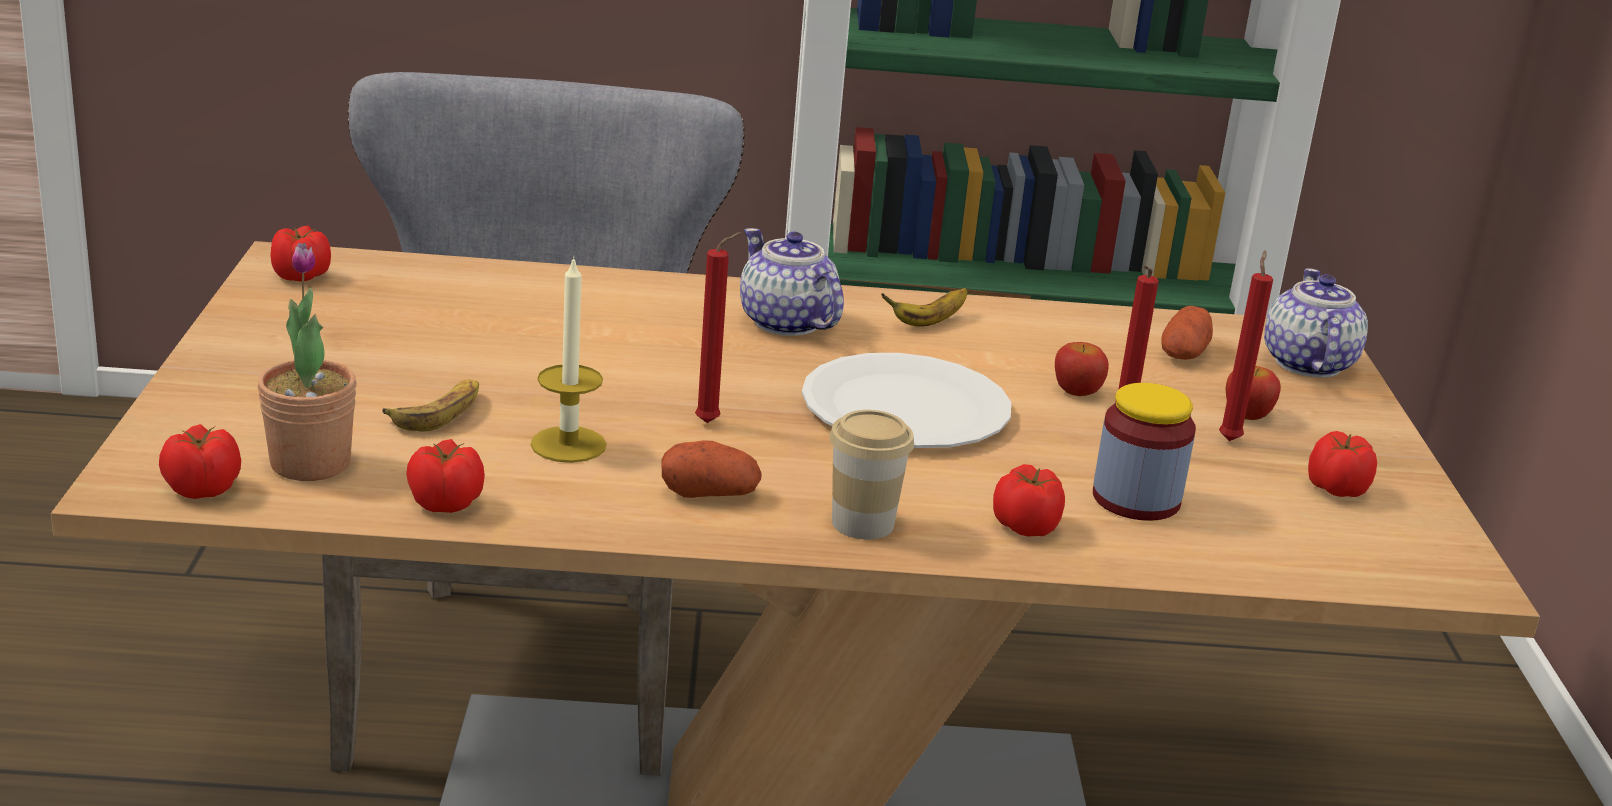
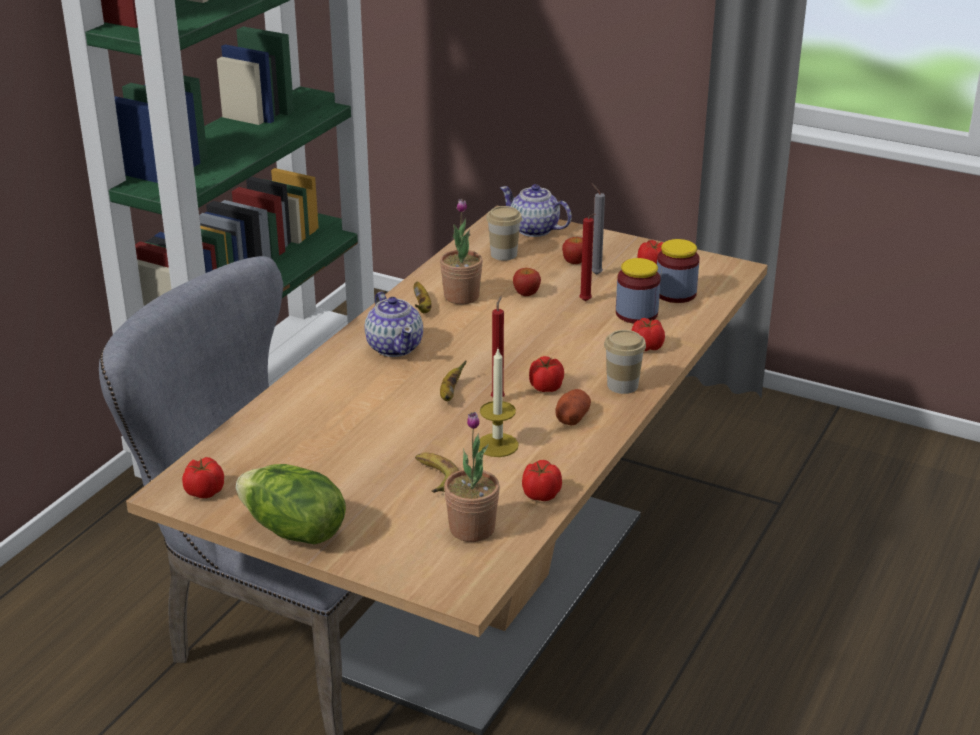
camera: 60 degrees left, 5 degrees up
(201, 489) = (481, 569): tomato -> tomato (545, 387)
(236, 343) = (293, 531): none -> lettuce
(690, 384) = (450, 393): none -> banana
(786, 323) = (395, 347): teapot -> teapot turned 105 degrees counterclockwise
(905, 408) = (515, 342): white plate -> none
(999, 344) = (461, 296): none -> potted plant
(1184, 353) = (503, 254): potato -> cup
(1229, 439) = (594, 274): red candle -> grey candle
(1265, 527) = (675, 293): none -> jar

